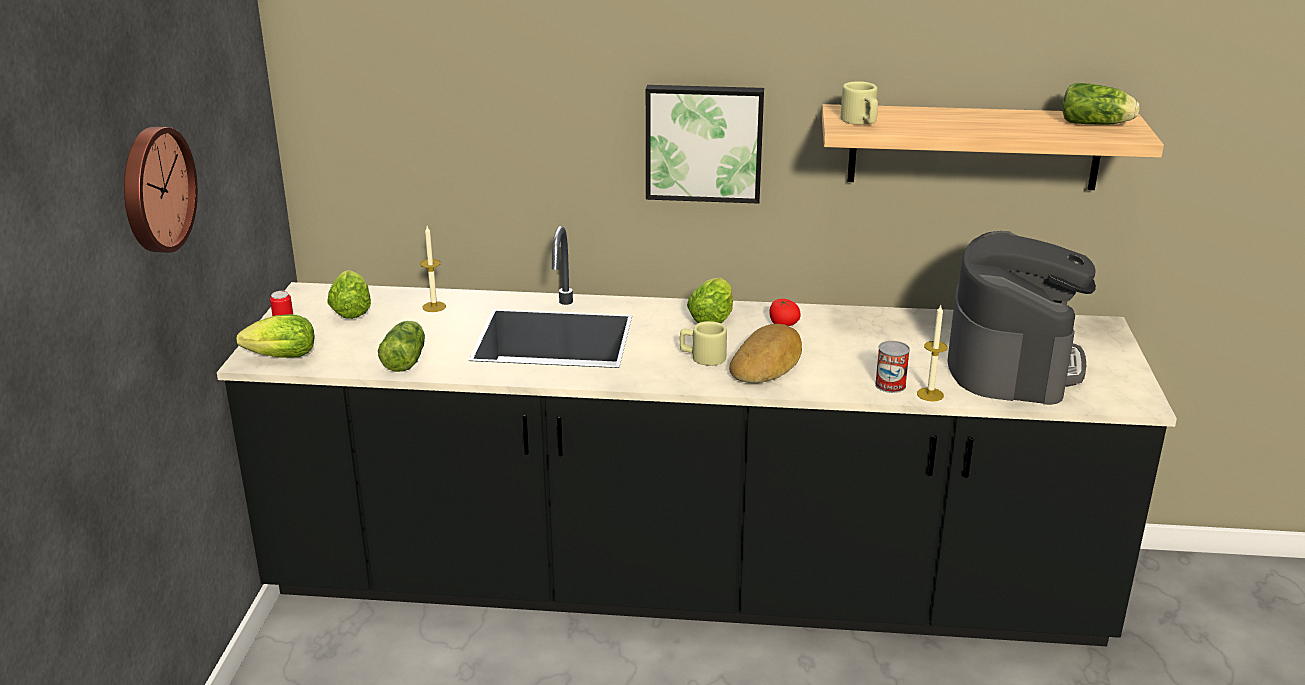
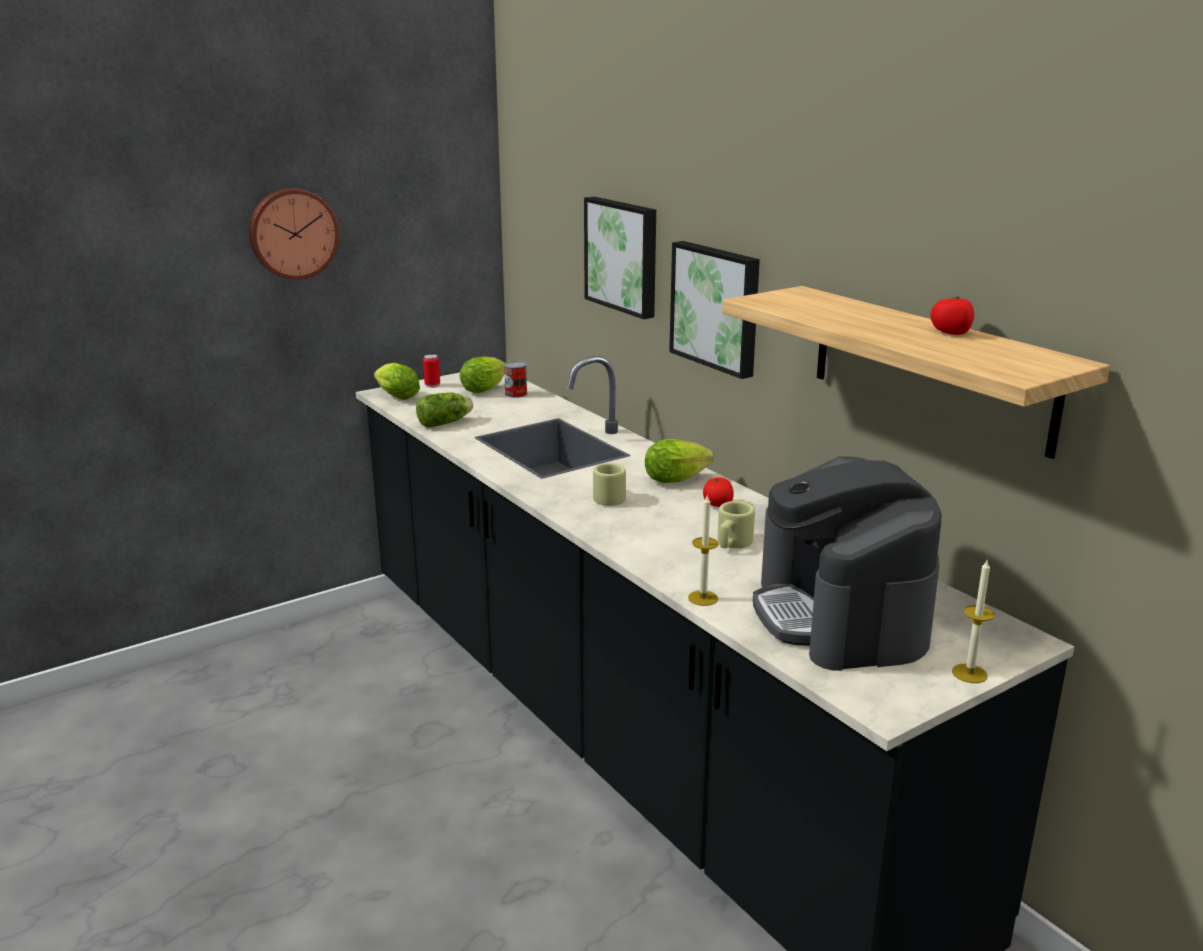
camera: 50 degrees right, 5 degrees down
(434, 307) = (530, 404): candle -> candle (969, 673)
(544, 113) = (623, 255): none -> picture
(767, 363) = (640, 520): bread -> none
(861, 122) = (782, 300): beige mug -> beige mug (732, 544)
(890, 385) = (689, 577): can -> can (516, 394)
(1012, 362) = (840, 616): coffee machine -> coffee machine turned 105 degrees clockwise
(1019, 116) = (951, 332): none -> tomato
(1097, 124) = (1012, 357): lettuce -> none

